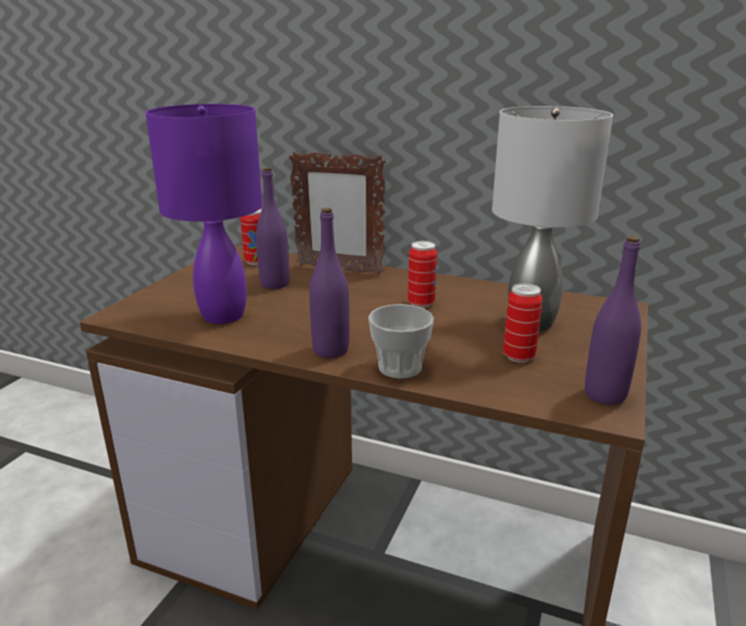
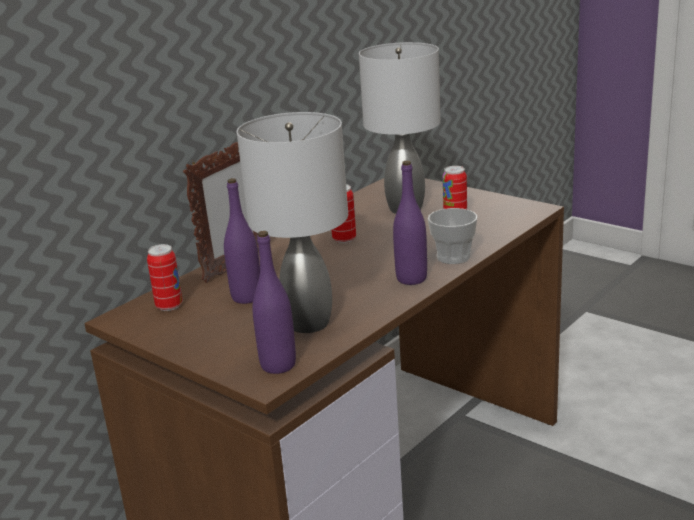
camera: 70 degrees left, 0 degrees up
(221, 315) = (308, 324): purple table lamp -> grey table lamp
(605, 395) = (515, 206): purple bottle -> purple bottle (278, 365)

